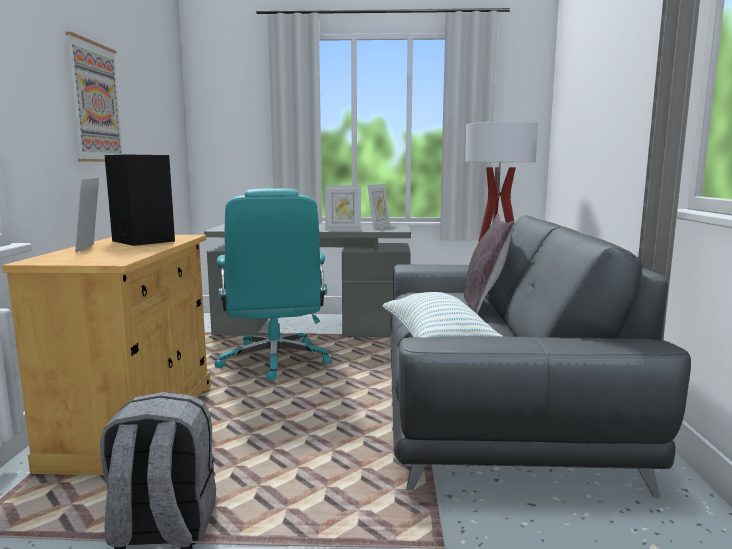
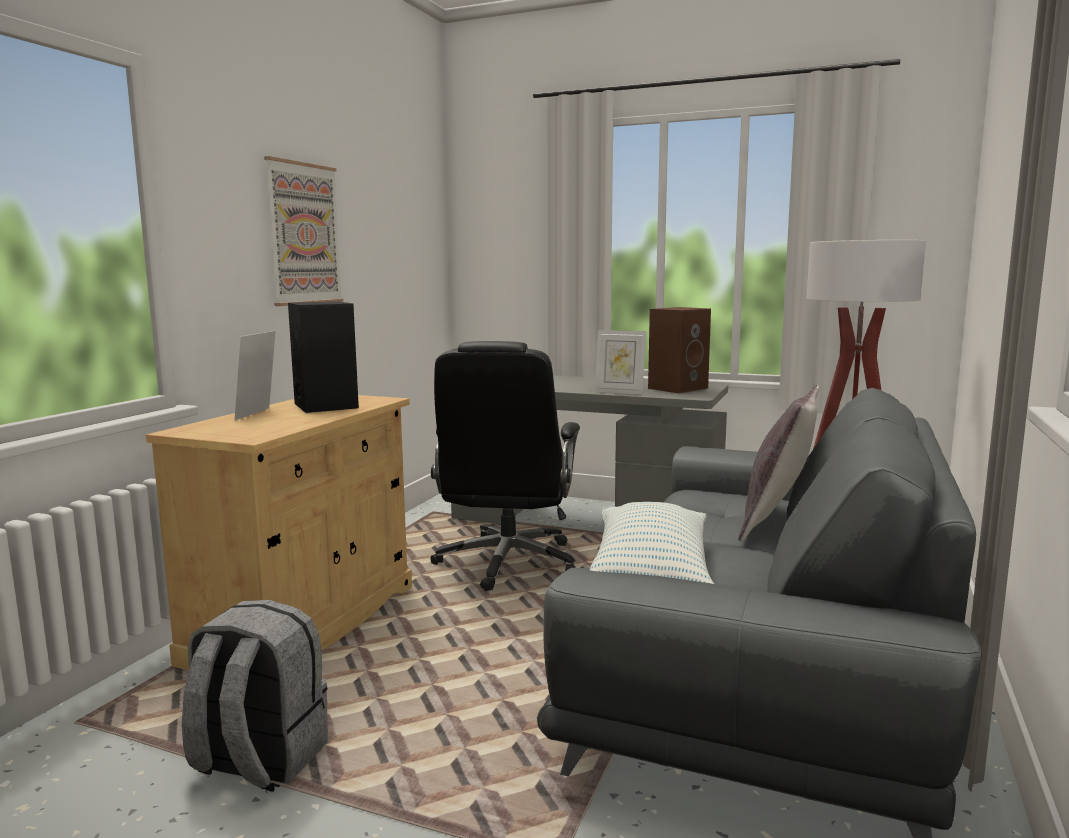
camera: 20 degrees right, 0 degrees up
(274, 361) = (507, 563): turquoise office chair -> black office chair
(379, 226) = (678, 388): picture frame -> brown speaker

